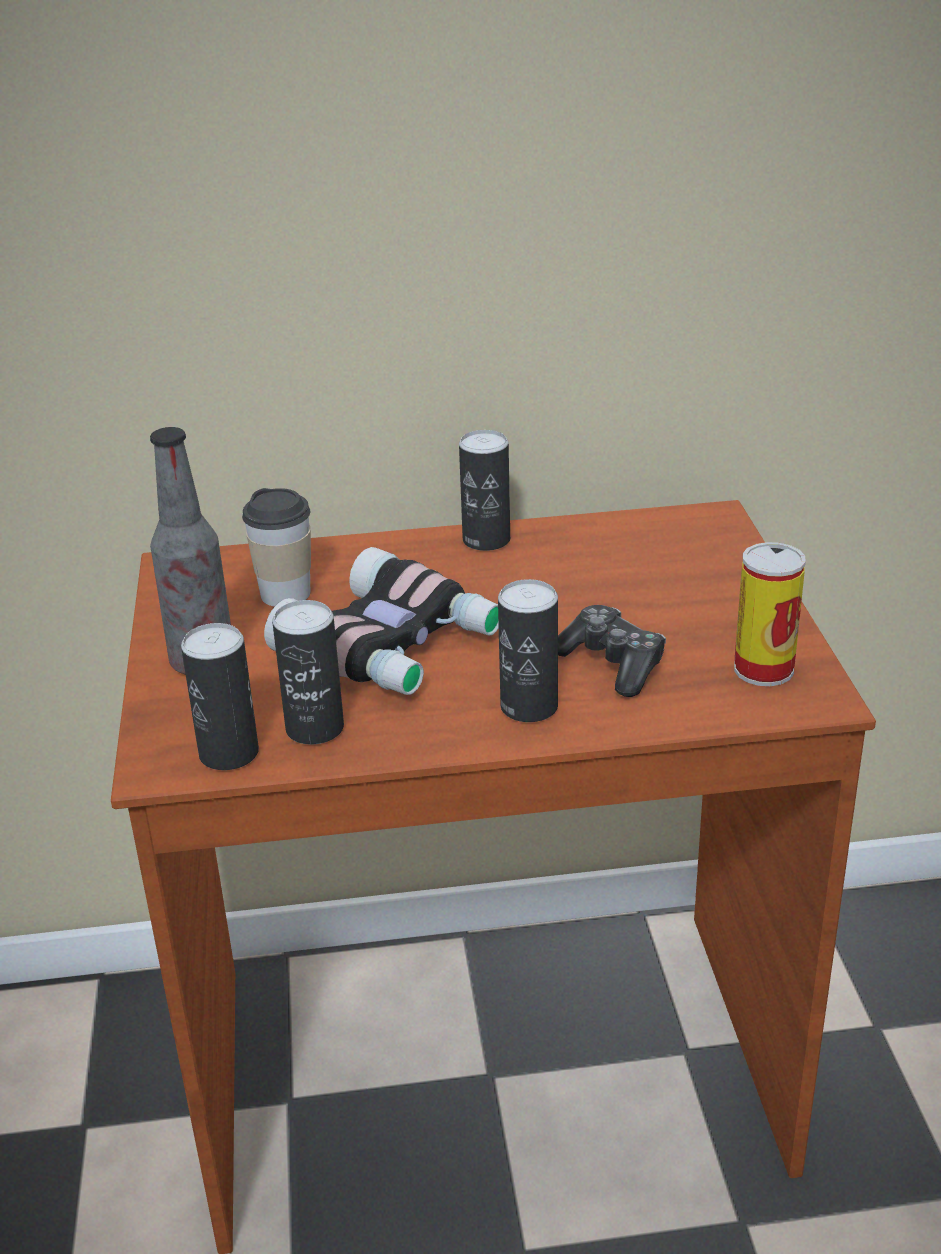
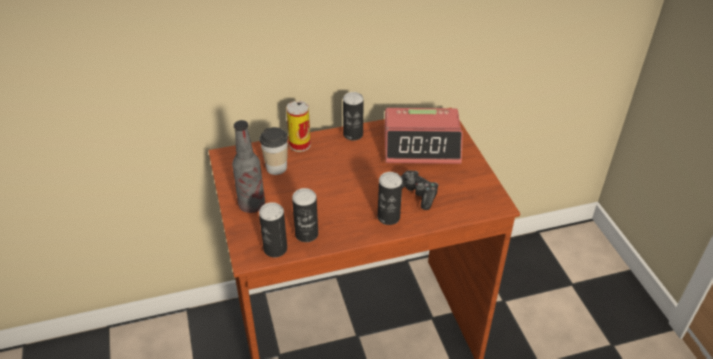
camera: 10 degrees left, 10 degrees up
(392, 647) = (327, 192): binoculars -> none
(649, 568) = (422, 145): none -> alarm clock
(763, 669) = (475, 192): can -> can (300, 144)

